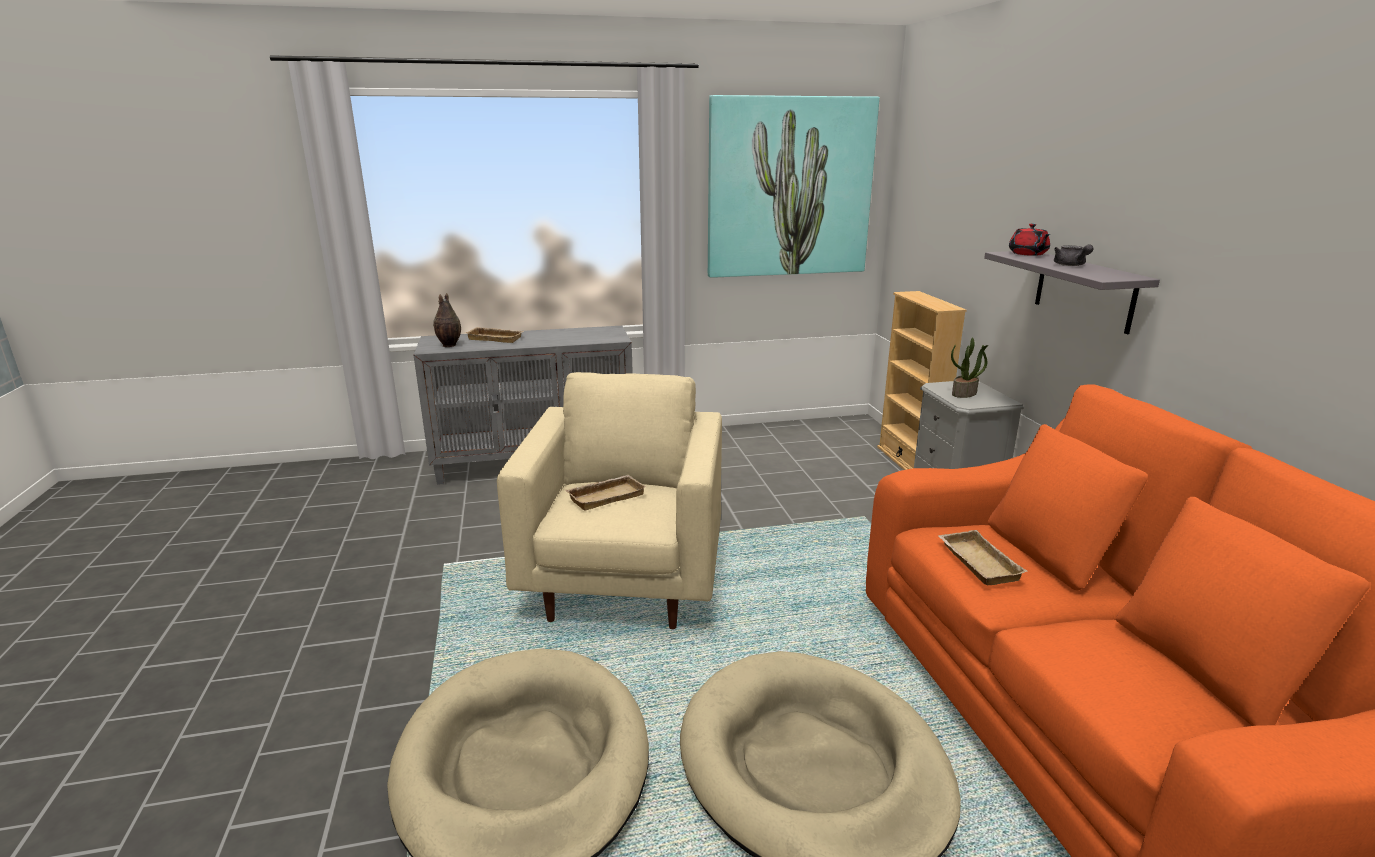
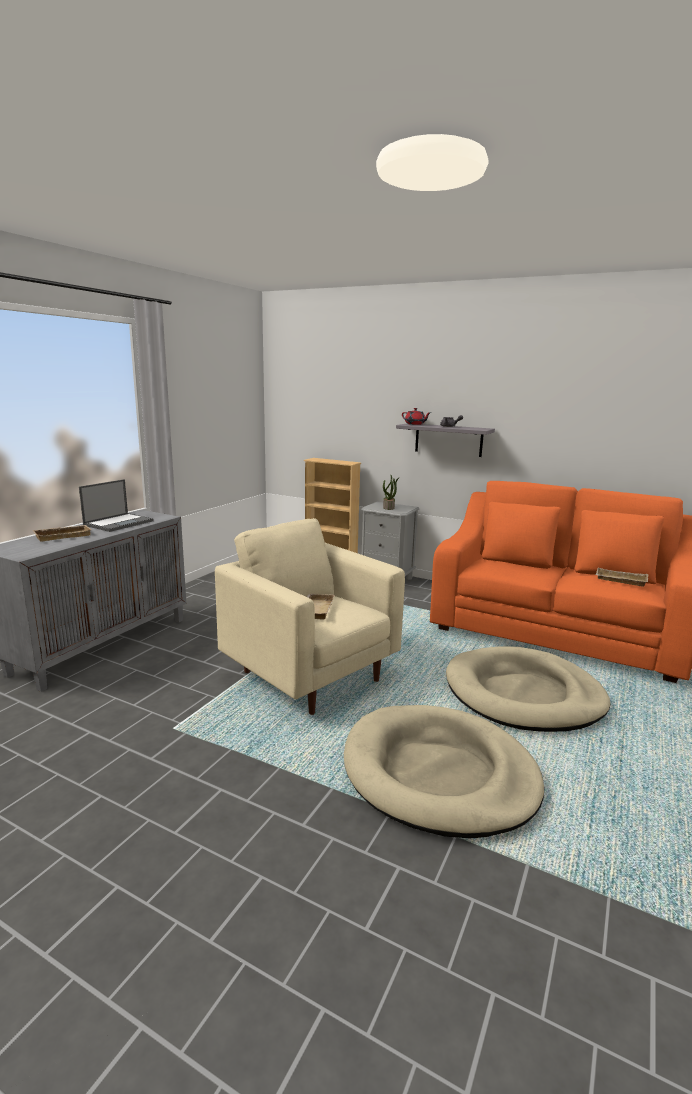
camera: 50 degrees left, 5 degrees down
(449, 345) = (34, 549): vase -> none
(566, 336) = (119, 523): none -> laptop
(789, 188) = (218, 395): picture -> none
(976, 562) = (510, 571): beige tray -> beige tray (620, 580)

